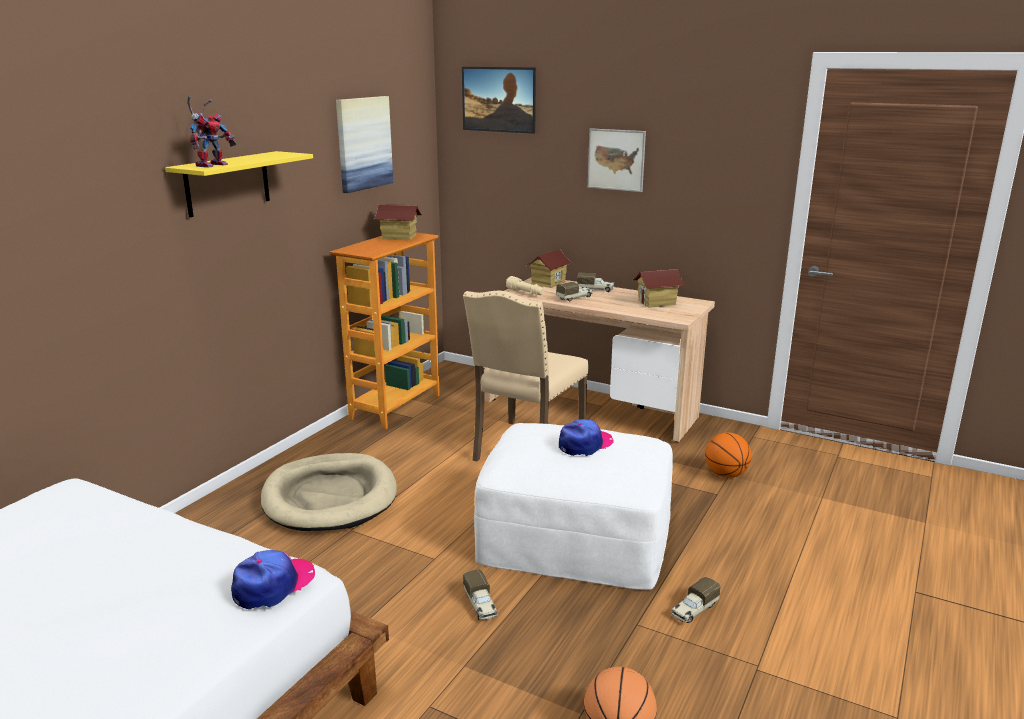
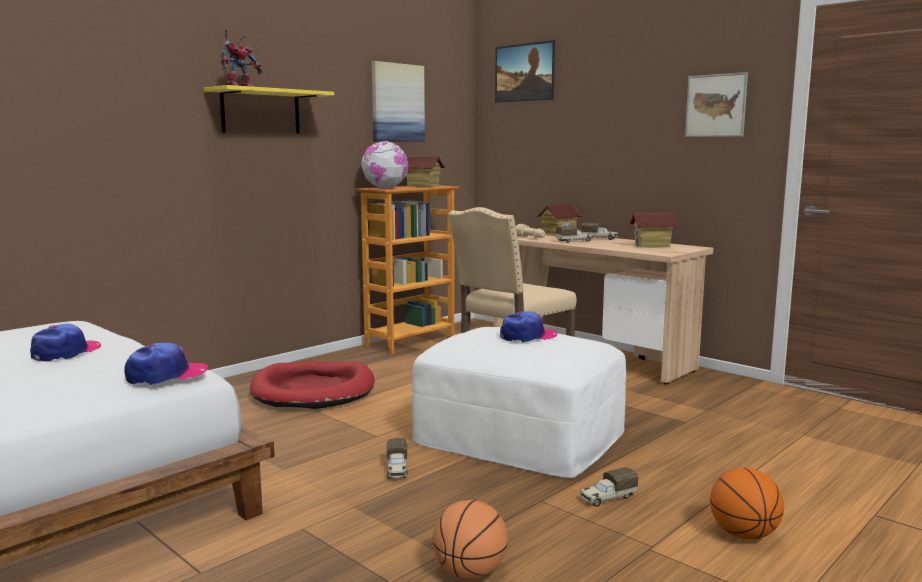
camera: 15 degrees right, 10 degrees down
(114, 554) = (66, 352): none -> cap
(330, 497) = (314, 390): beige dog bed -> red dog bed
(365, 249) = (385, 188): none -> globe
(616, 160) = (622, 116): picture -> picture (716, 105)
(726, 474) = (703, 409): basketball -> basketball (743, 535)

